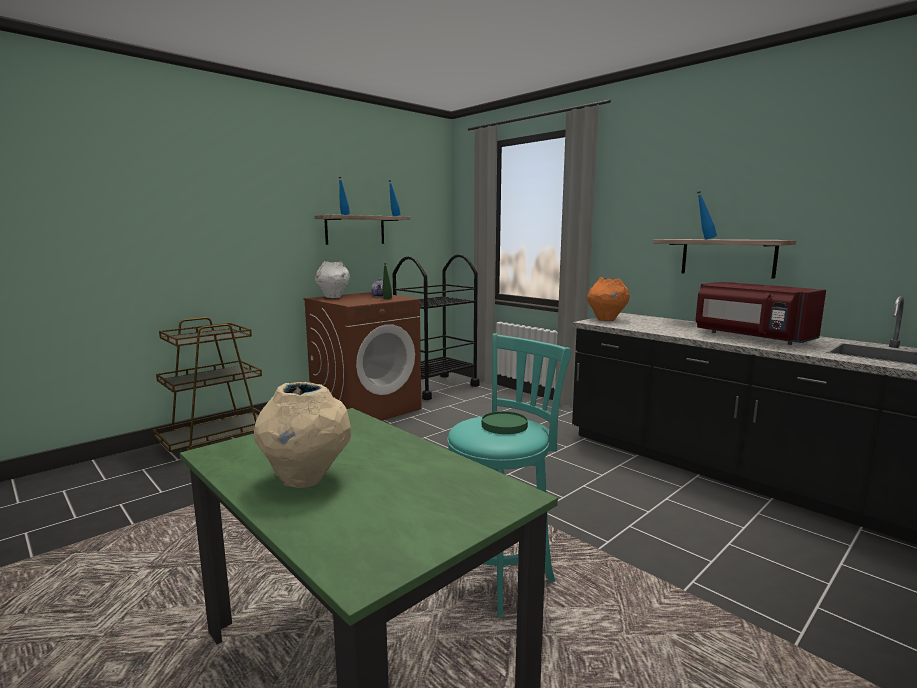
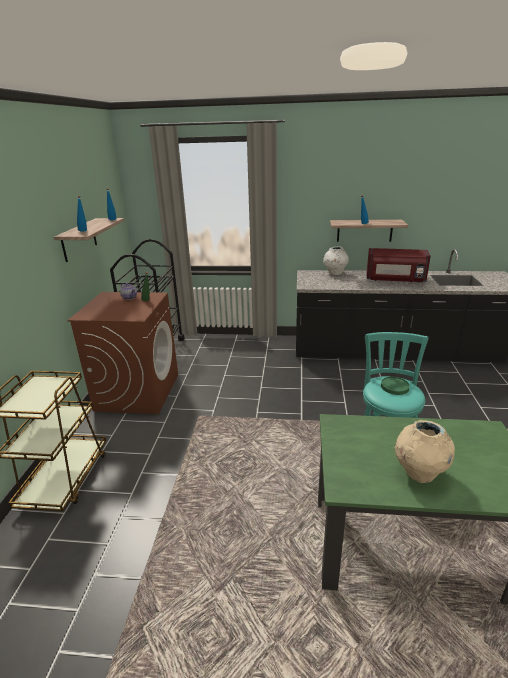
camera: 40 degrees left, 15 degrees up
(333, 297) = (93, 311): white vase -> white vase (335, 273)
(606, 319) = (307, 281): orange vase -> none

